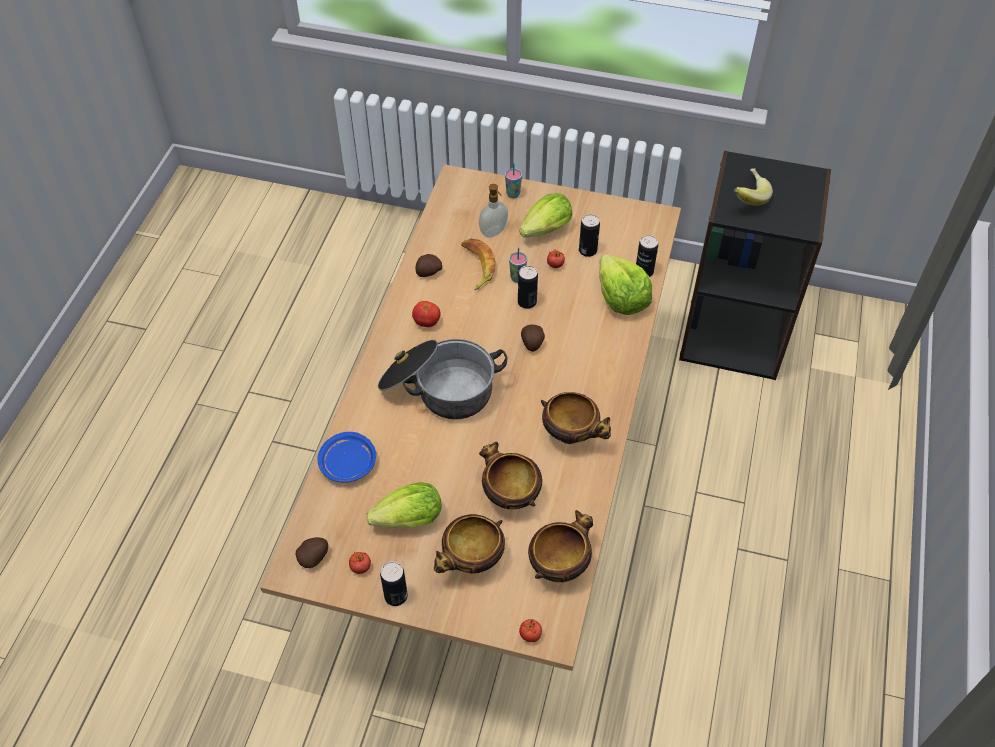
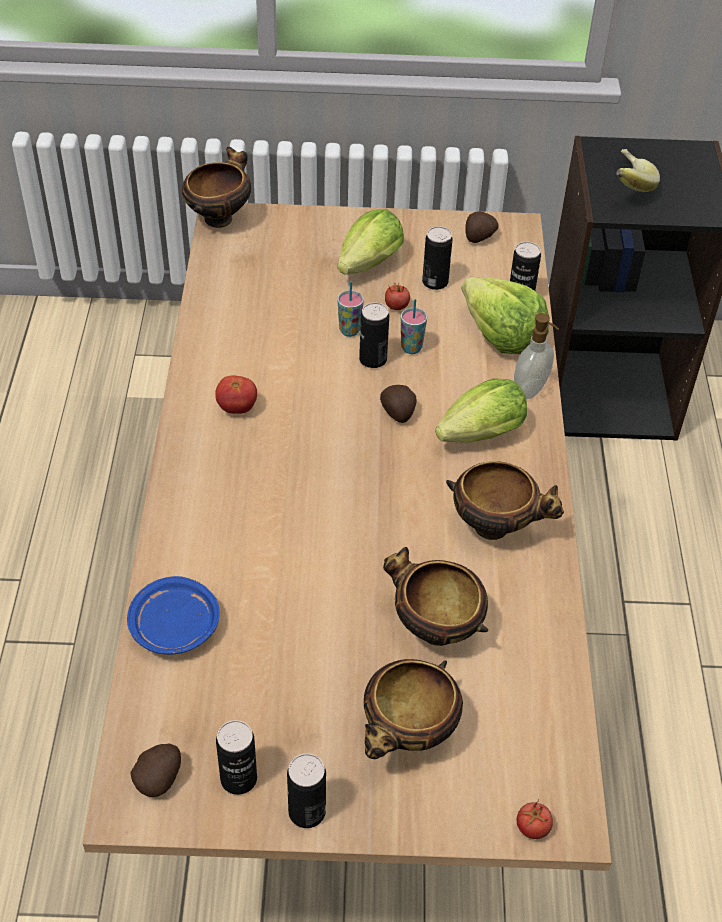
camera: 15 degrees left, 5 degrees down
(360, 567) = (238, 779): tomato -> can
(405, 520) = (287, 694): lettuce -> lettuce (477, 437)
(428, 272) = (219, 342): potato -> potato (478, 237)
(439, 389) = (283, 496): cooking pot -> none
(476, 266) = (286, 323): banana -> none
(494, 232) = (297, 277): soap dispenser -> soap dispenser (531, 390)
(513, 194) = (309, 226): cup -> cup (411, 348)
(559, 565) = (540, 714): bowl -> bowl (219, 217)

